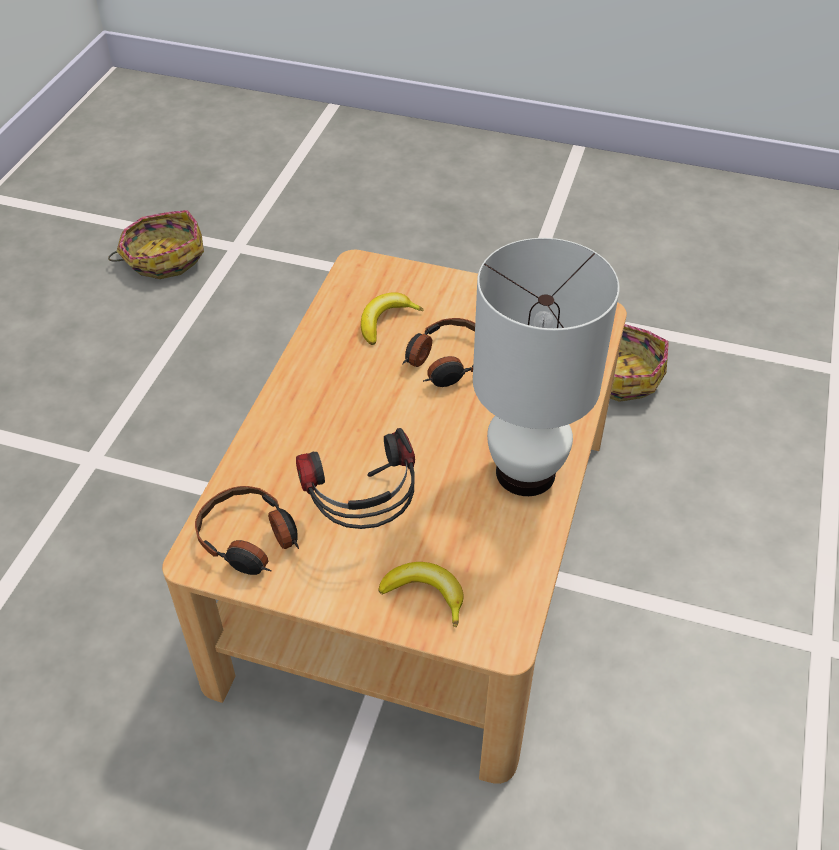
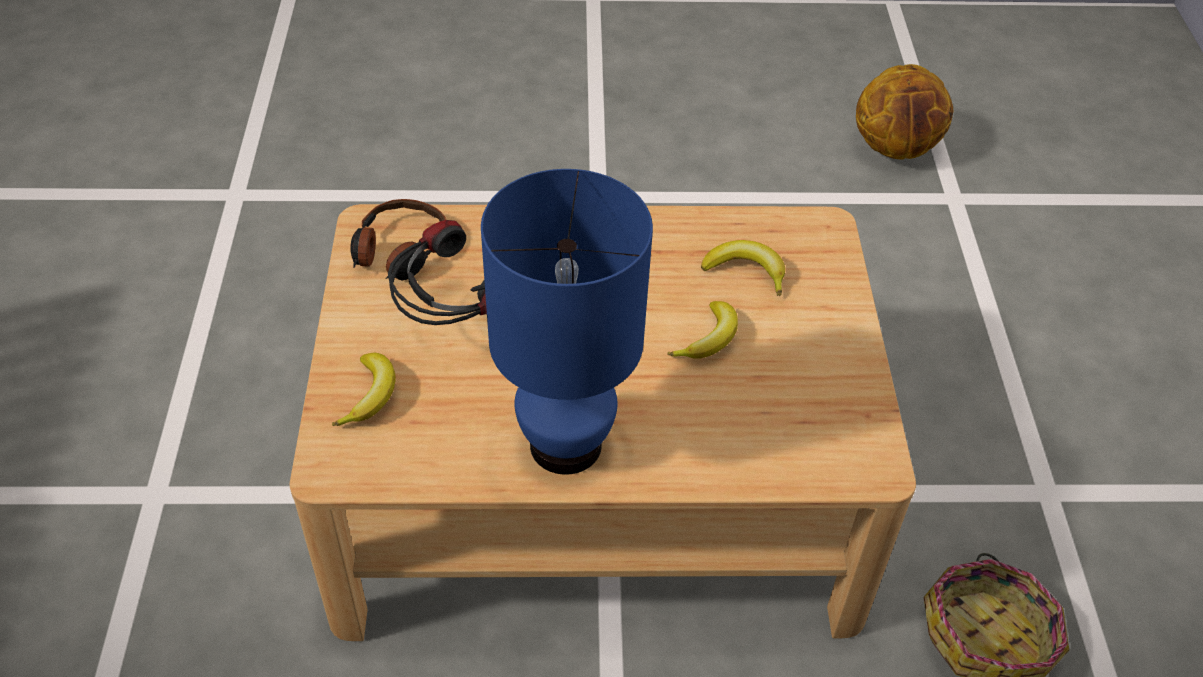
camera: 70 degrees right, 0 degrees up
(163, 257) = (896, 148): basket -> basketball
(447, 362) = (709, 339): headphones -> banana
(524, 473) = (564, 444): white table lamp -> blue table lamp

